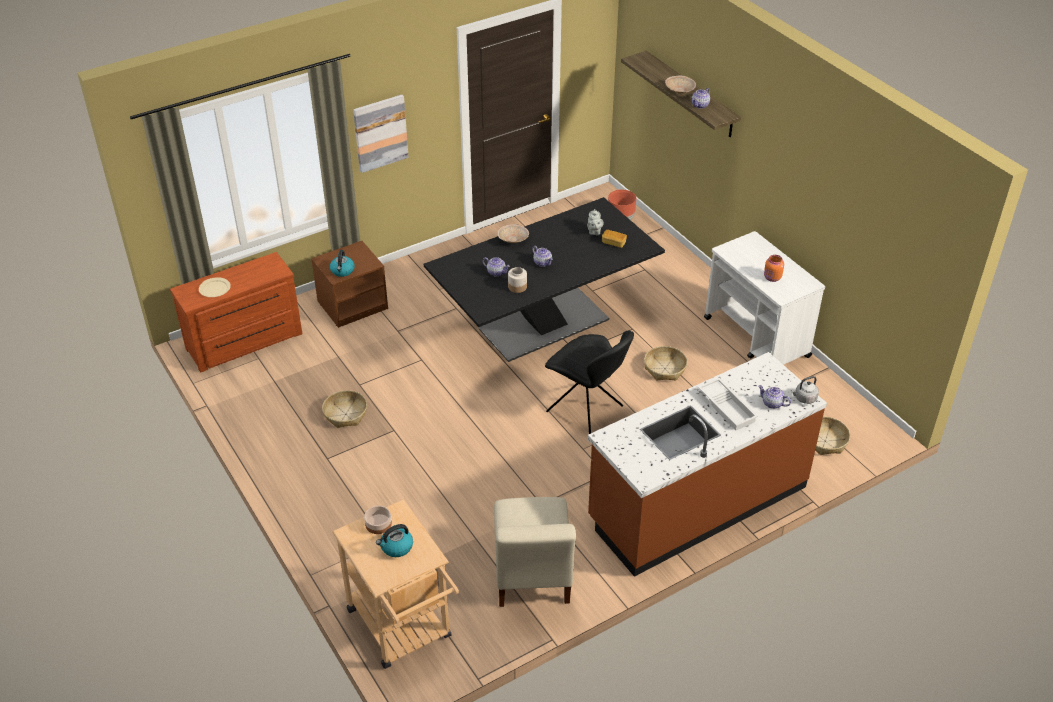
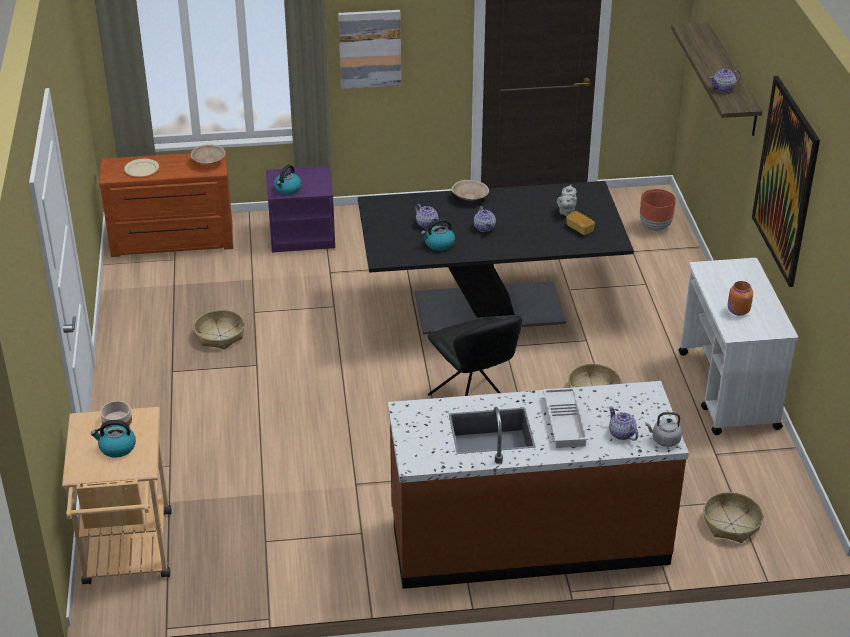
camera: 25 degrees right, 5 degrees down
(353, 305) = (302, 235): brown nightstand -> purple nightstand
(517, 287) = (438, 244): jar -> kettle
(531, 573) = (295, 547): beige chair -> none
(680, 91) = (711, 70): beige bowl -> beige bowl (208, 162)
(783, 169) = (785, 181): none -> picture

